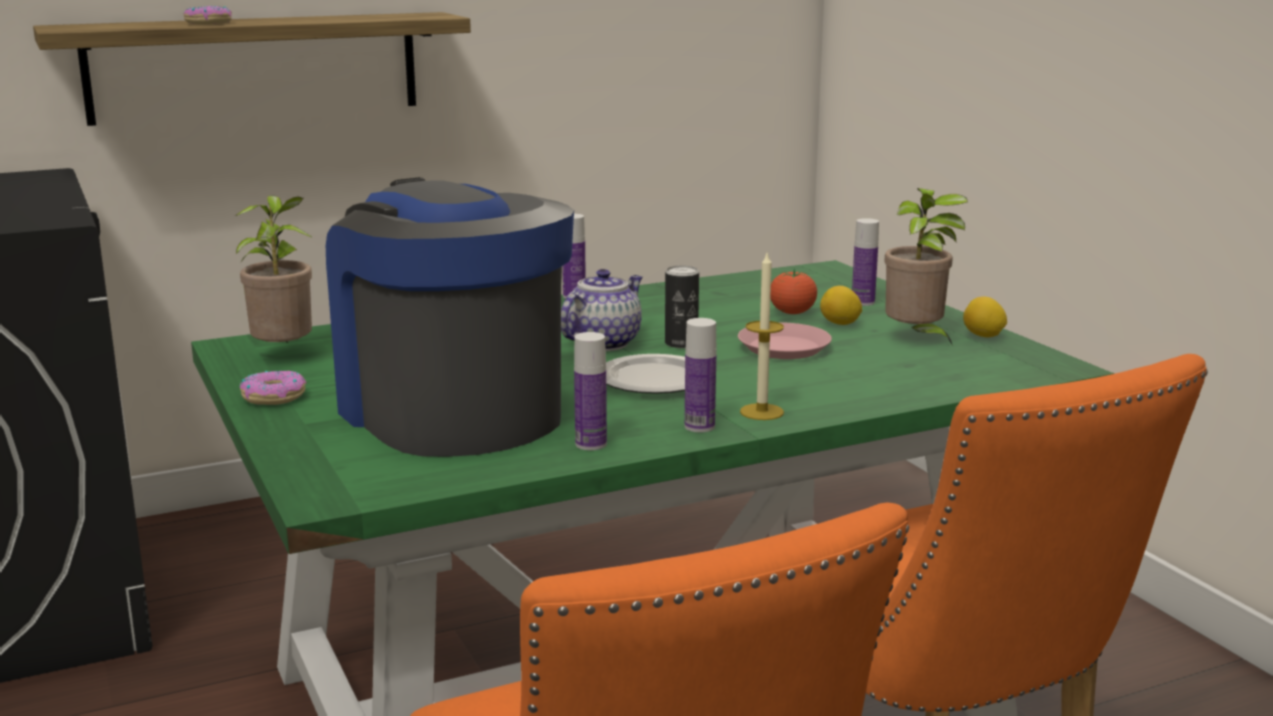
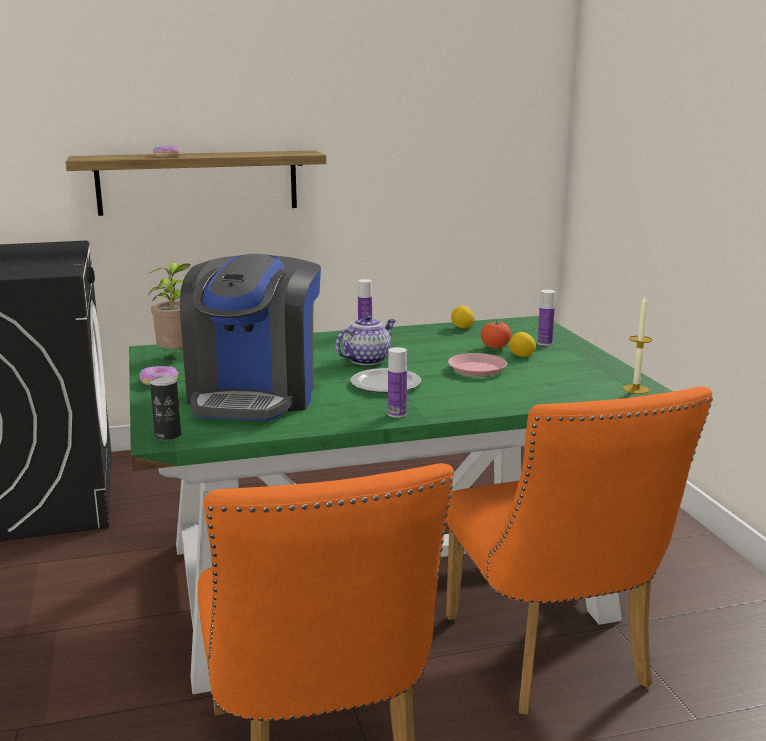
camera: 10 degrees right, 0 degrees up
(450, 411) = (255, 395): coffee machine -> coffee machine turned 150 degrees counterclockwise
(591, 444) = (326, 420): bottle -> none
(681, 343) = (414, 363): can -> can (168, 435)
(761, 412) = (440, 407): candle -> candle (635, 389)
(916, 339) = (565, 368): potted plant -> none
(983, 336) = (610, 369): lemon -> lemon (462, 328)

